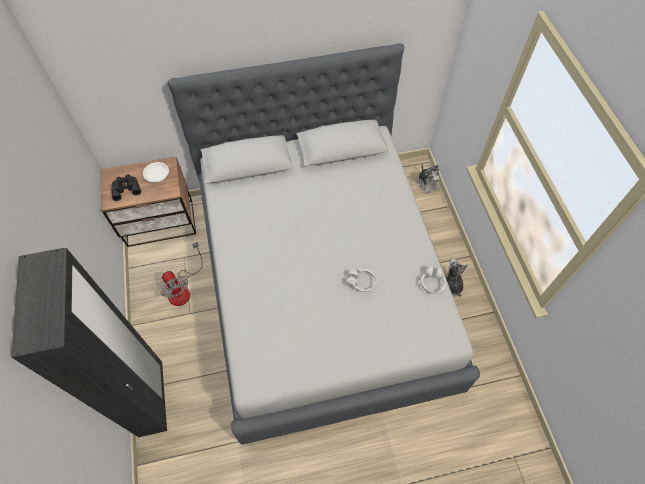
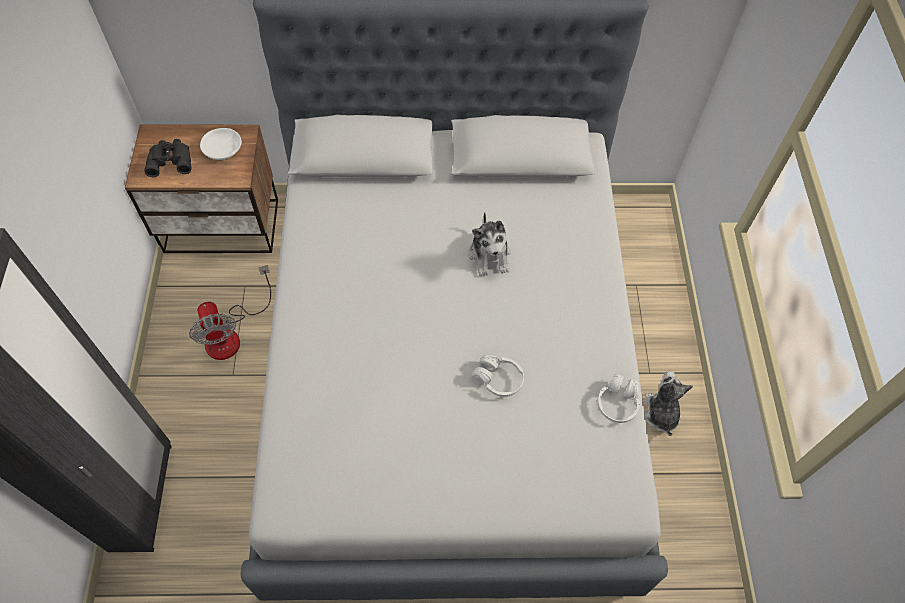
camera: 10 degrees right, 0 degrees up
(427, 183) = (659, 241): plush toy -> plush toy (490, 255)

